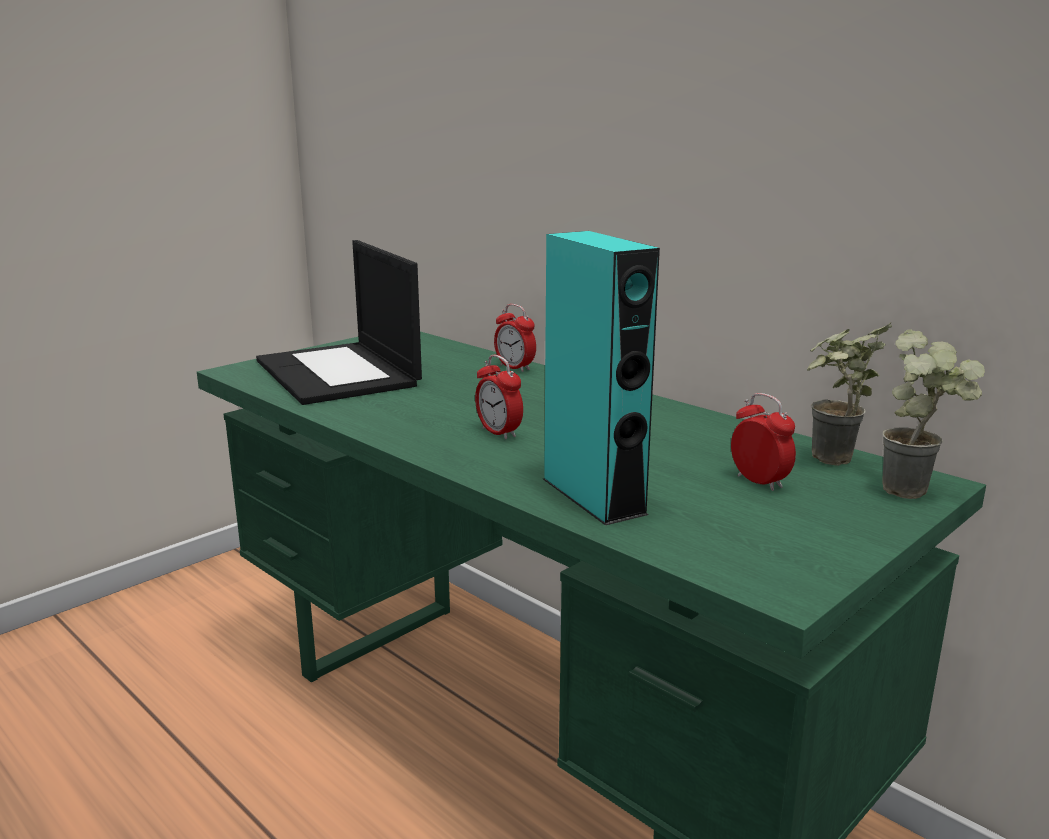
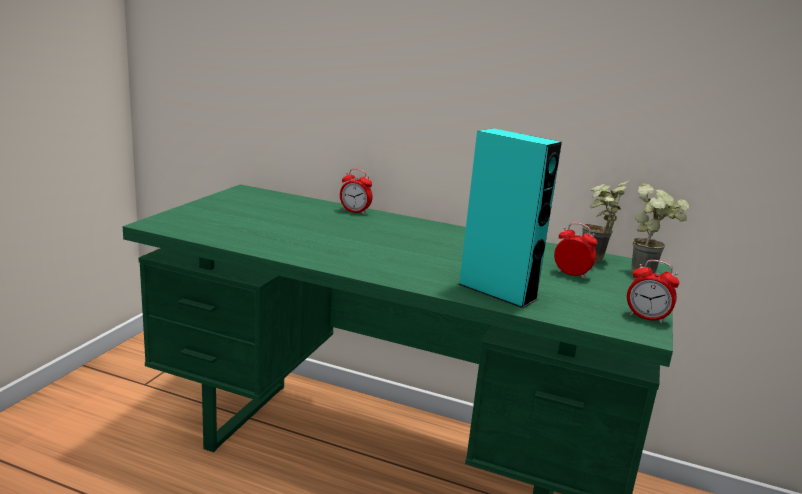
camera: 25 degrees left, 0 degrees up
(339, 373) = (239, 222): laptop -> none
(499, 433) = (397, 257): alarm clock -> alarm clock (646, 318)

